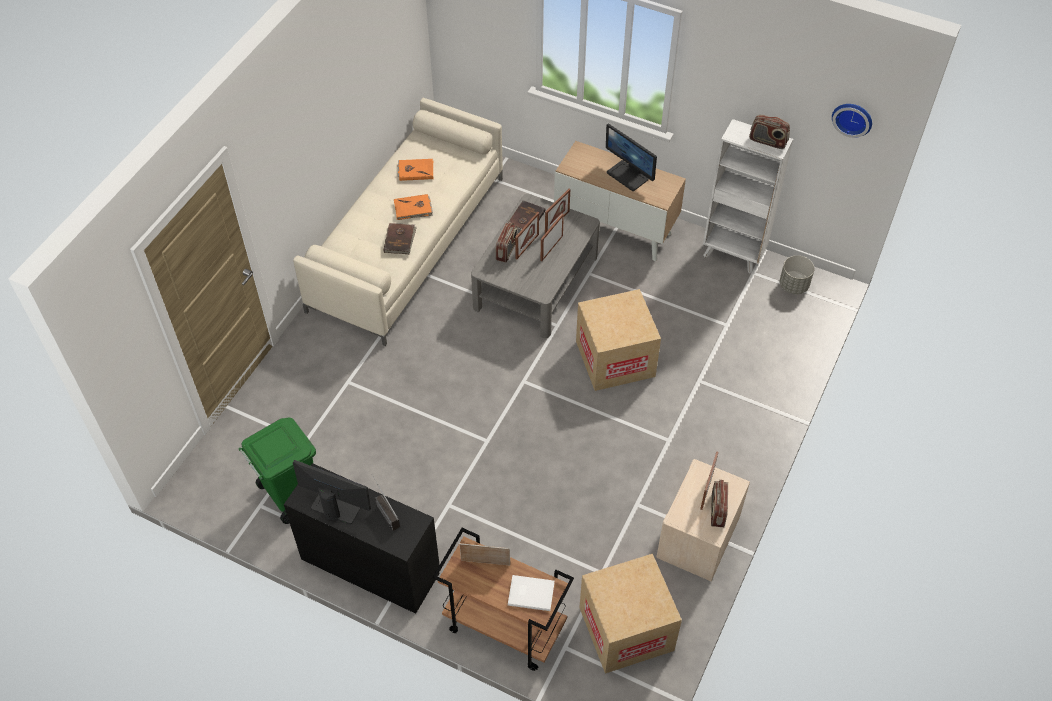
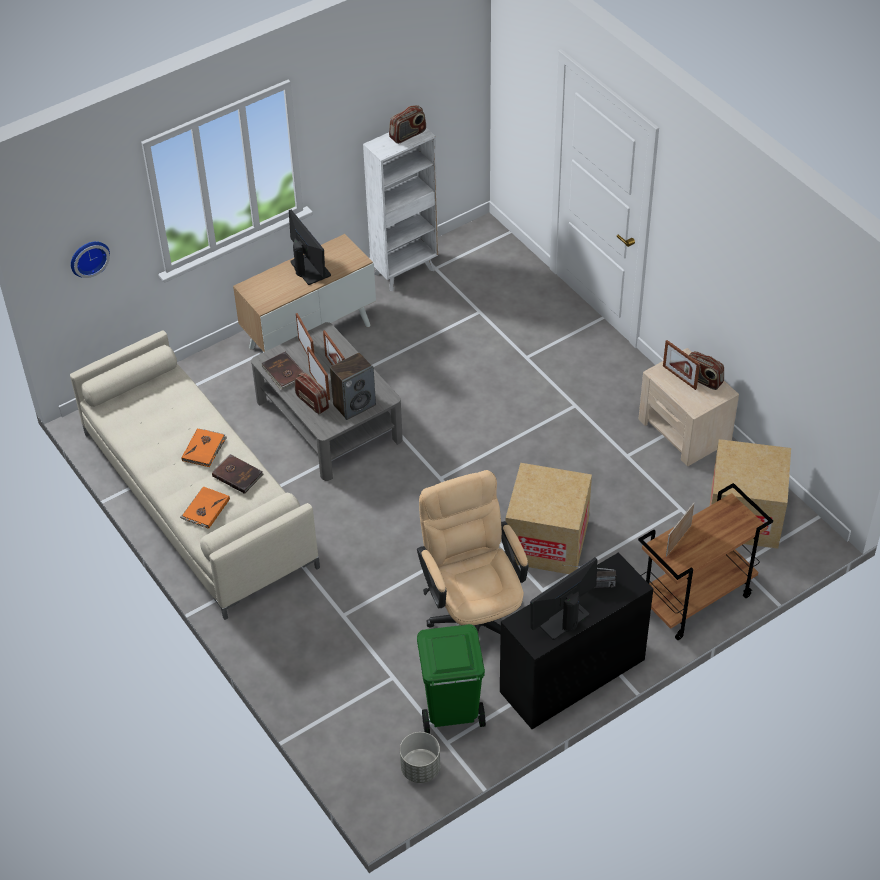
camera: 60 degrees left, 5 degrees down
(396, 467) = (474, 614): none -> beige office chair
(415, 170) = (152, 427): orange book -> orange book (205, 509)
(521, 277) = (354, 404): none -> speaker
(530, 592) = (726, 521): white book -> none
(615, 359) = (462, 402): cardboard box -> cardboard box (547, 541)
(628, 175) = (309, 269): monitor -> monitor turned 105 degrees counterclockwise
(793, 285) = (469, 249): grey planter -> grey planter (420, 769)
(853, 118) = (453, 63): wall clock -> wall clock (88, 257)

